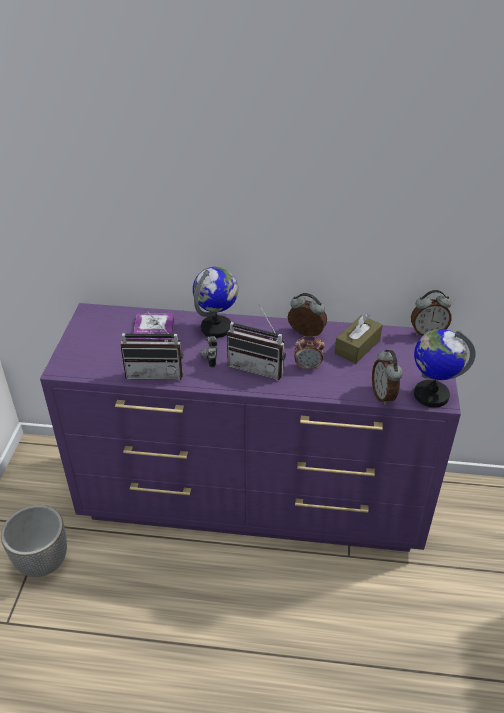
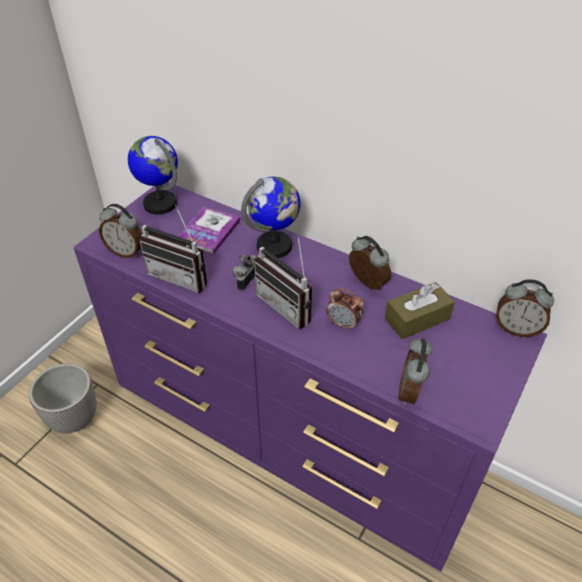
camera: 25 degrees right, 5 degrees up
(93, 368) = (126, 252): none -> alarm clock
(430, 395) = (470, 412): globe -> globe (160, 204)

